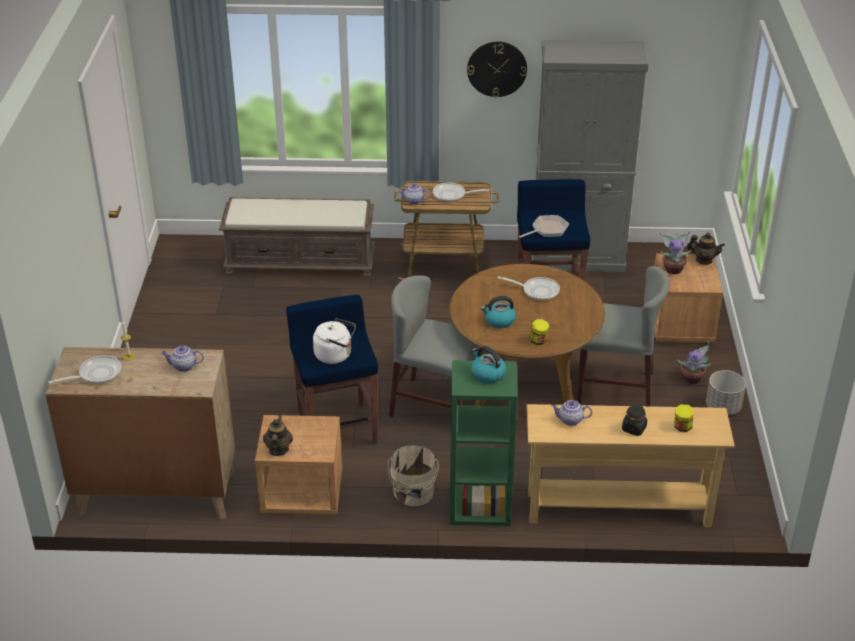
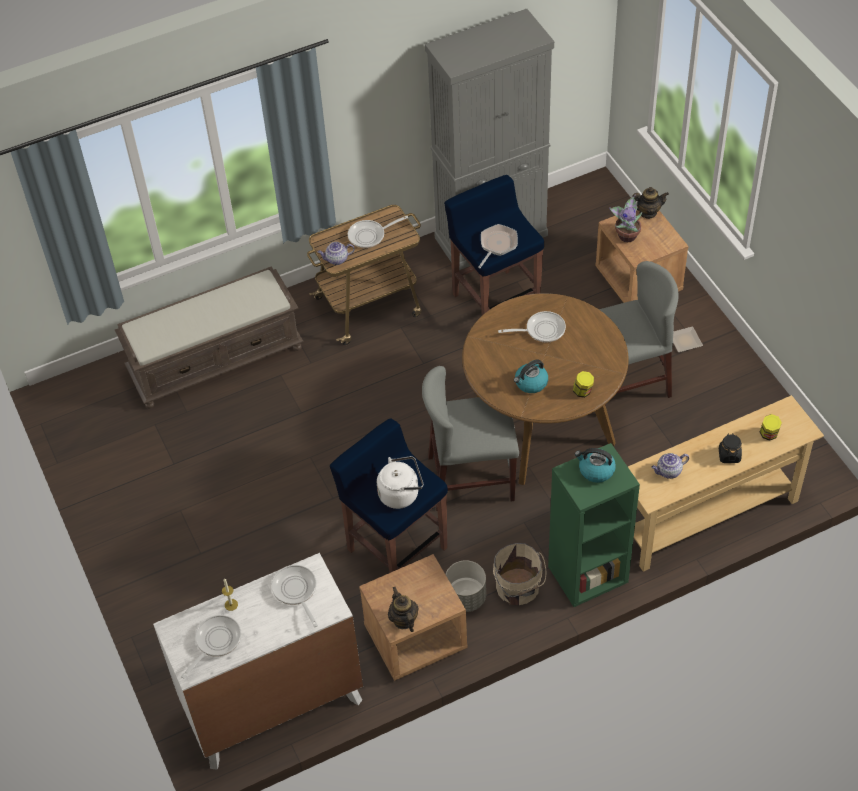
camera: 25 degrees left, 15 degrees up
(156, 493) = (273, 706): brown dresser -> white dresser
(183, 366) = (296, 591): teapot -> frying pan
(497, 69) = (378, 86): wall clock -> none
(693, 379) = (686, 341): potted plant -> plate
(723, 407) = (731, 363): grey planter -> grey planter (466, 598)

